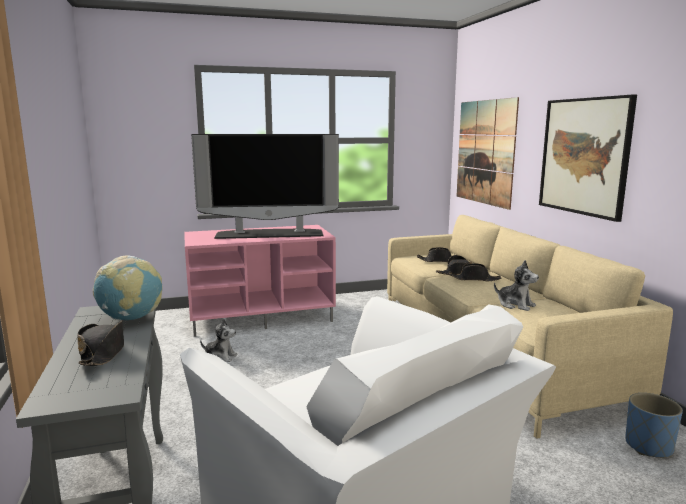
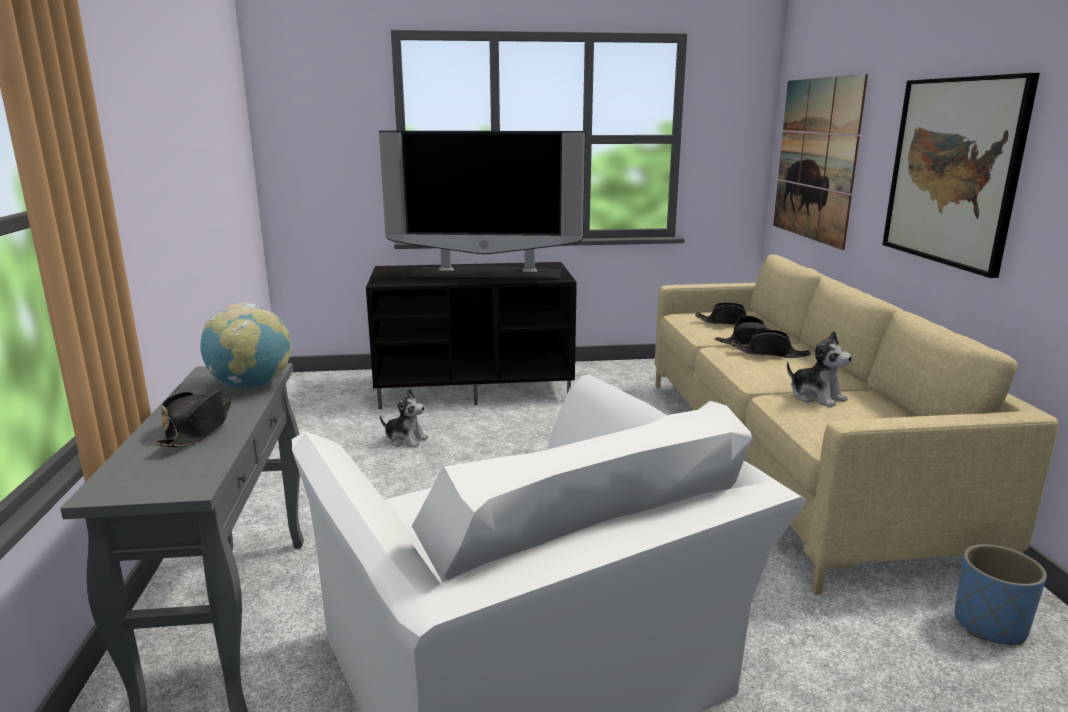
camera: 10 degrees right, 5 degrees up
(262, 317) = (475, 388): pink tv stand -> black tv stand

